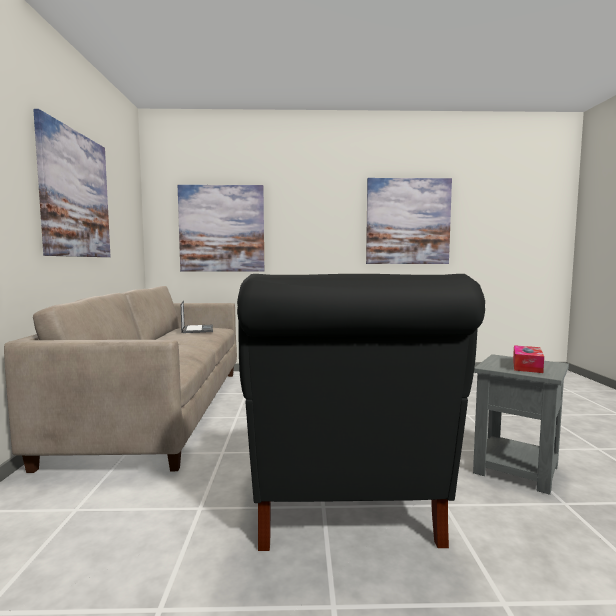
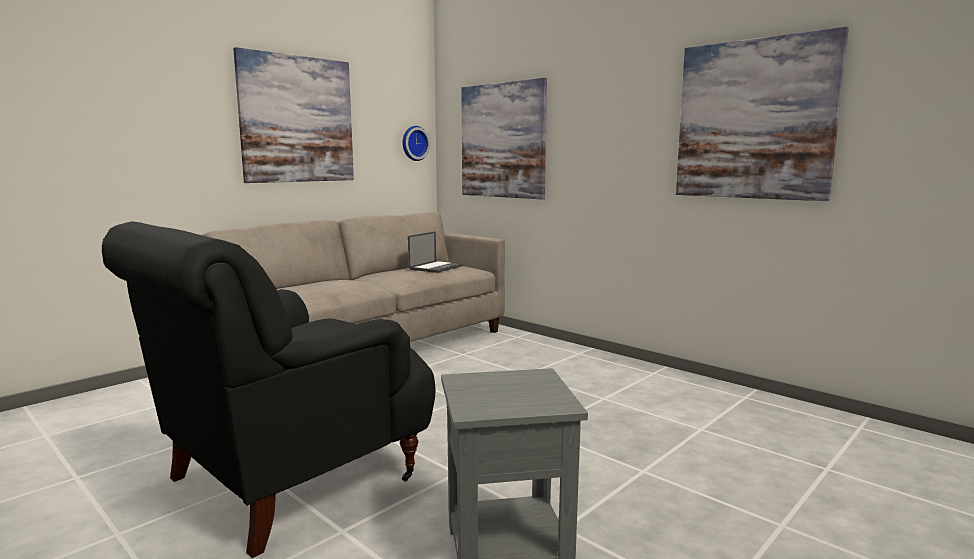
camera: 45 degrees right, 5 degrees up
(135, 227) = (414, 143): none -> wall clock
(527, 366) = (507, 394): tissue box -> none

